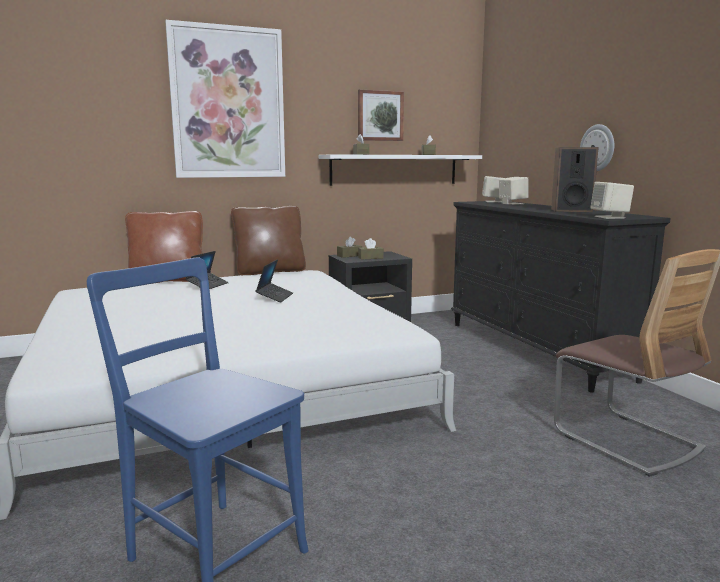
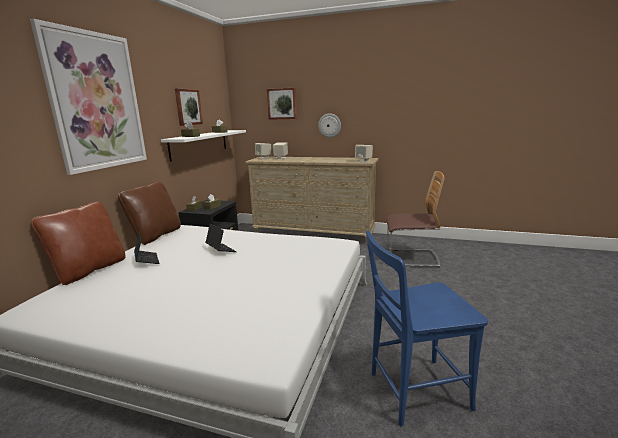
camera: 50 degrees left, 5 degrees up
(535, 350) = (314, 234): black dresser -> beige dresser
(537, 110) = (282, 103): none -> picture
(571, 210) = (329, 159): speaker -> none

